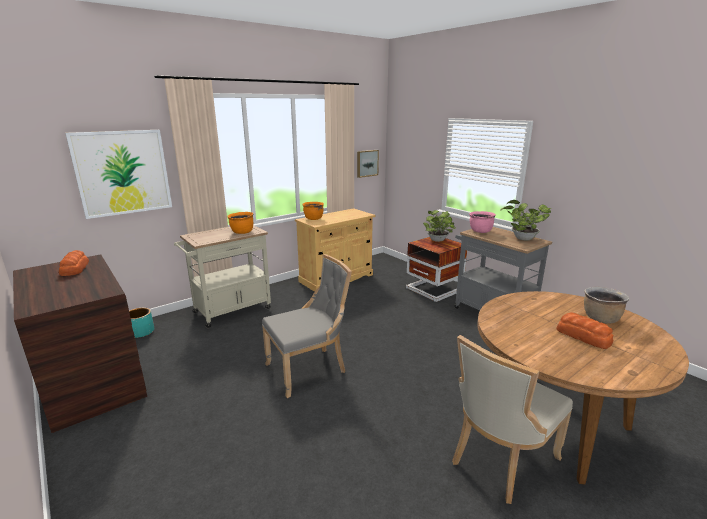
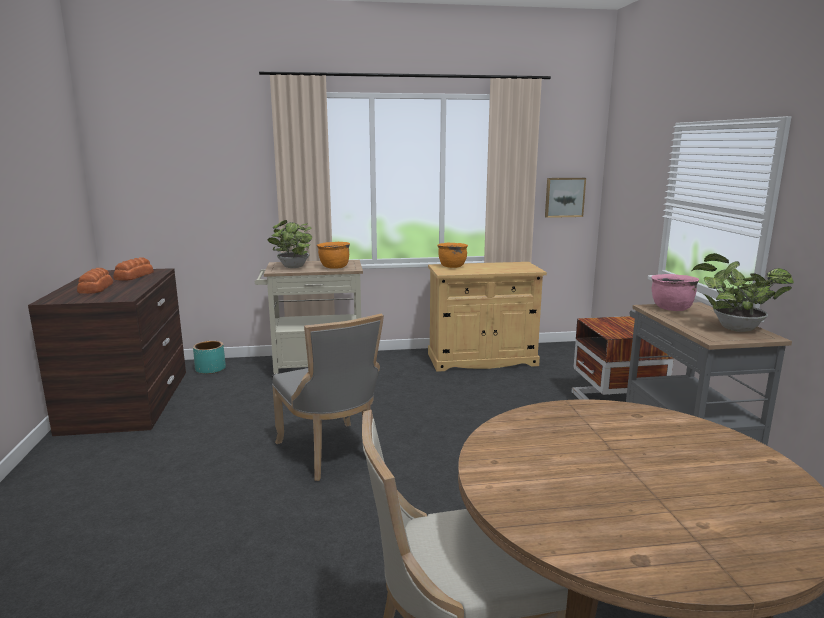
camera: 30 degrees right, 5 degrees down
(123, 172) = (219, 182): picture -> none
(309, 369) = (331, 453): grey chair -> grey chair turned 60 degrees clockwise
(438, 240) = (631, 323): potted plant -> potted plant (292, 267)
(584, 336) = (636, 485): bread -> bread (95, 288)
(600, 318) = (720, 472): brown cooking pot -> none

